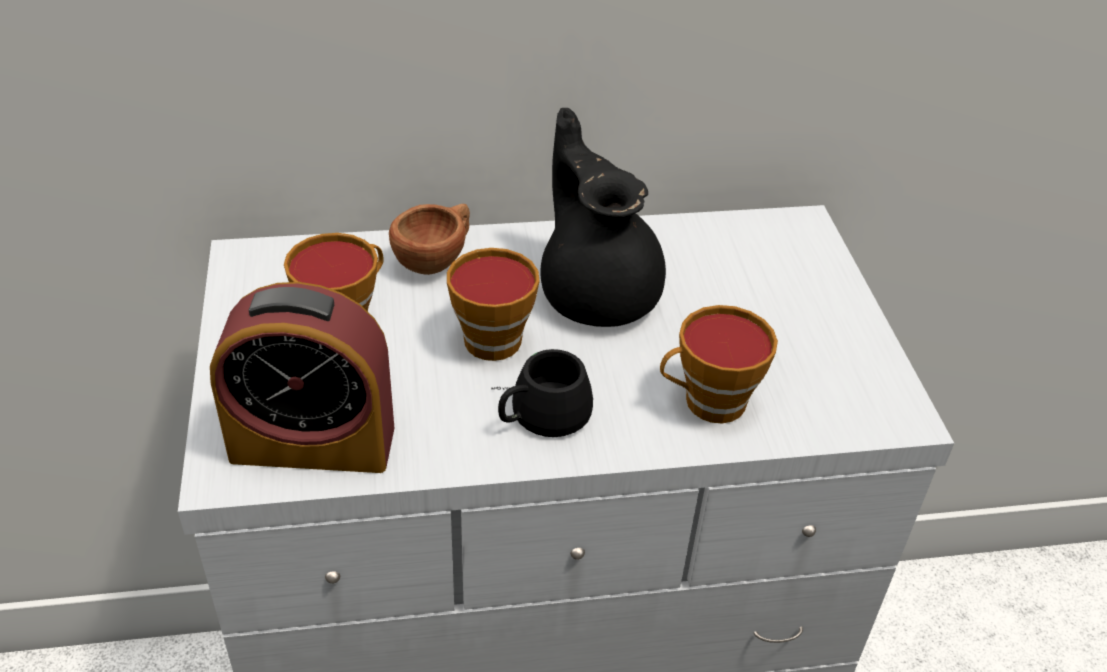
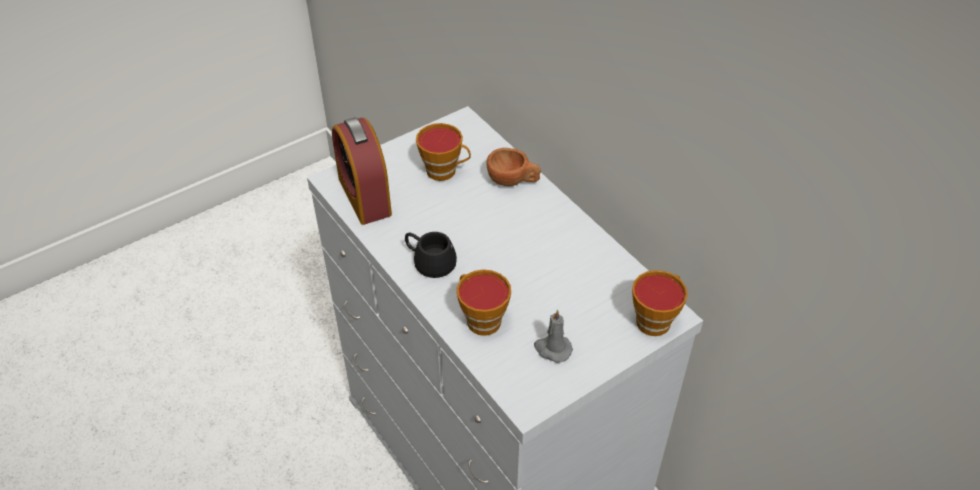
camera: 65 degrees right, 5 degrees up
(489, 336) = (471, 222): cup -> cup (655, 319)
(598, 291) = (535, 248): black teapot -> none
(808, 351) = (552, 349): none -> grey candle

